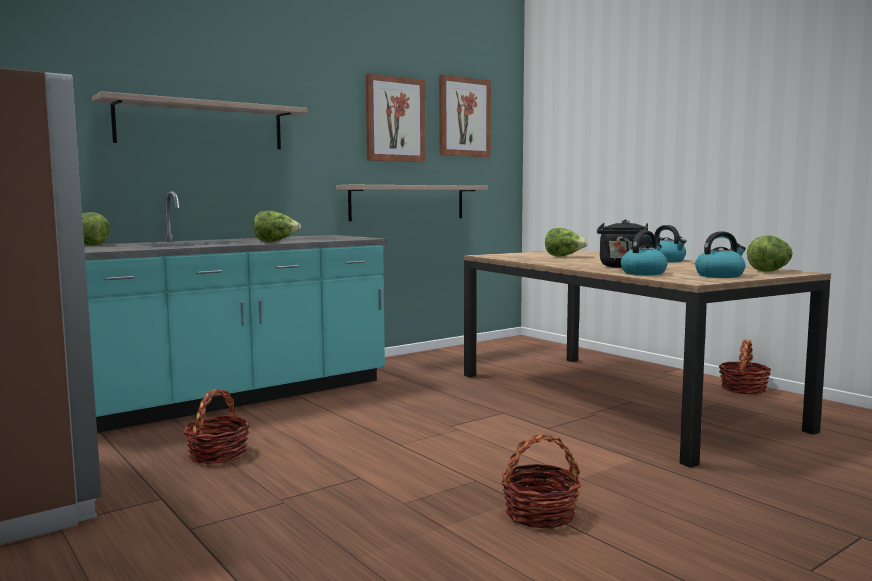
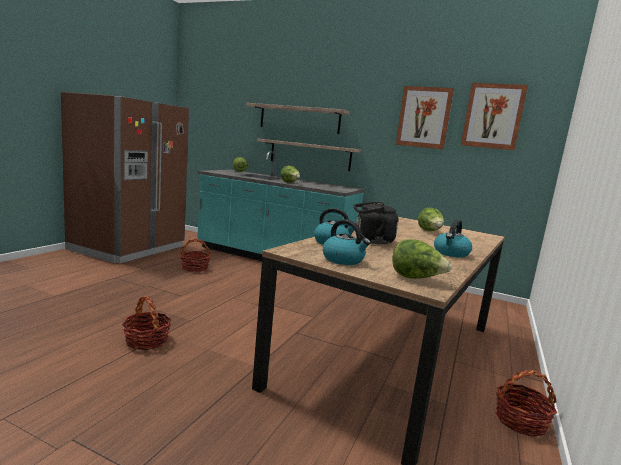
camera: 60 degrees right, 5 degrees up
(407, 202) = (425, 176): shelf -> shelf (310, 155)

